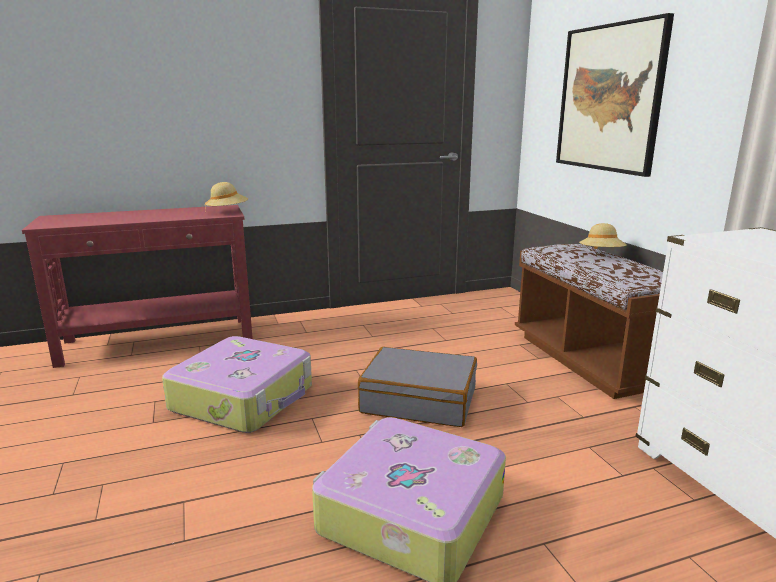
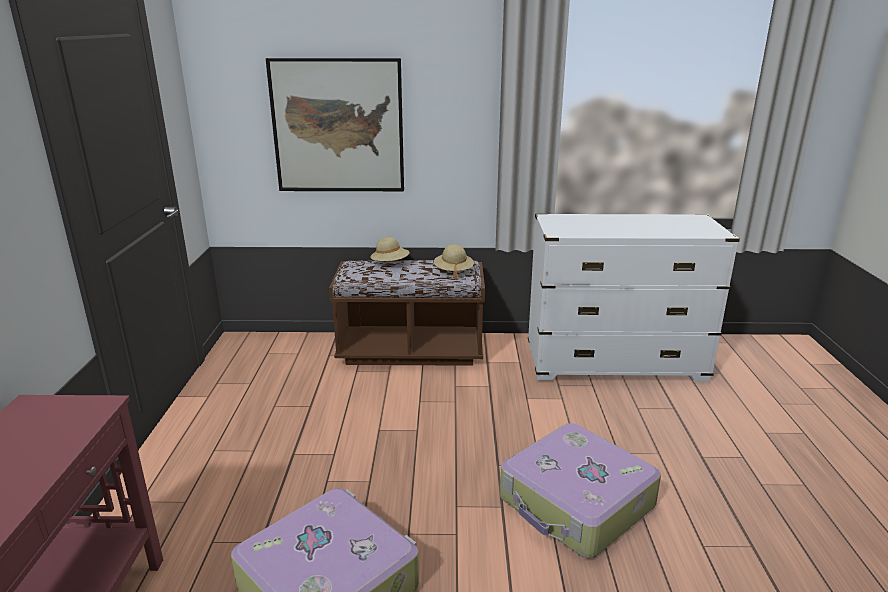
camera: 70 degrees left, 5 degrees up
(227, 212) = (74, 406): beige hat -> beige hat (453, 271)
(419, 400) = (418, 455): grey suitcase -> none

